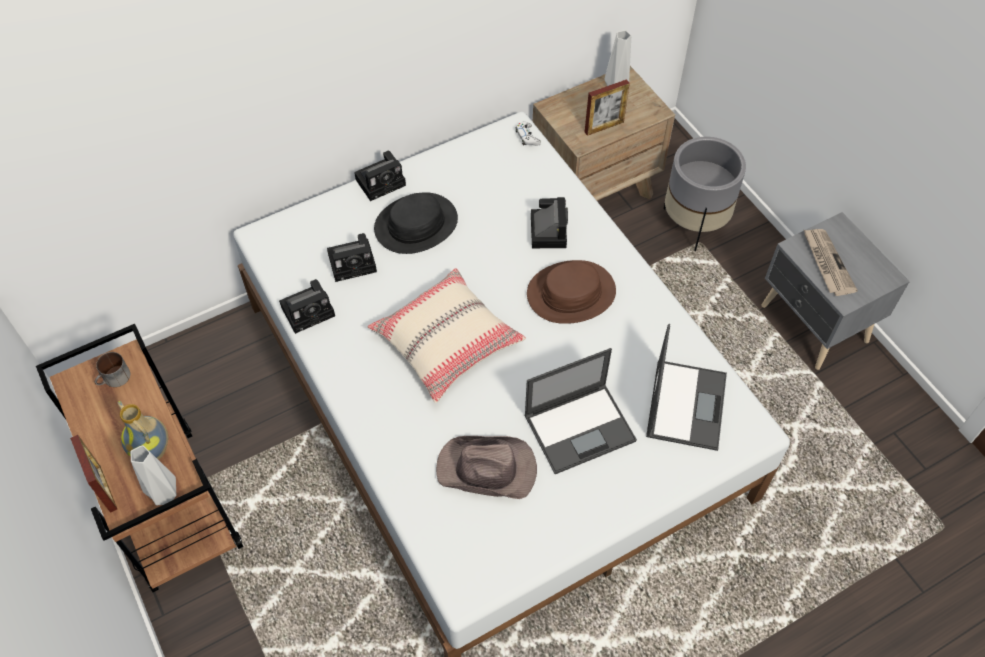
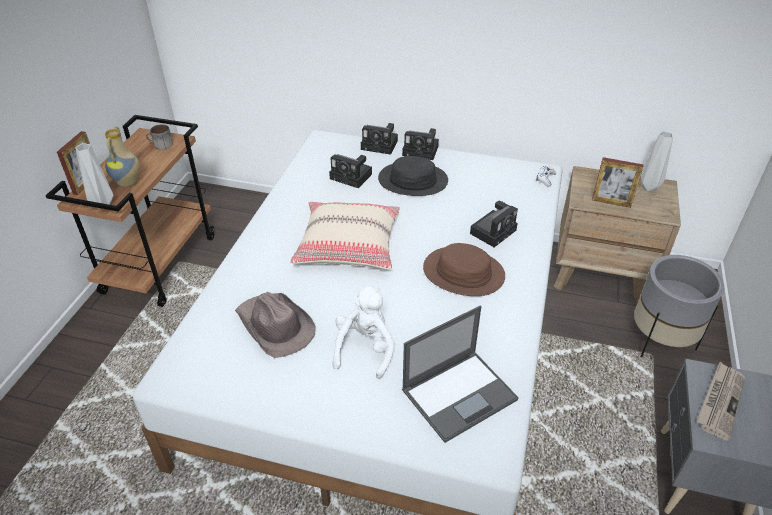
camera: 45 degrees right, 15 degrees down
(310, 310) = (298, 183): camera -> camera (381, 145)
(580, 427) = (365, 349): laptop -> white plush toy

